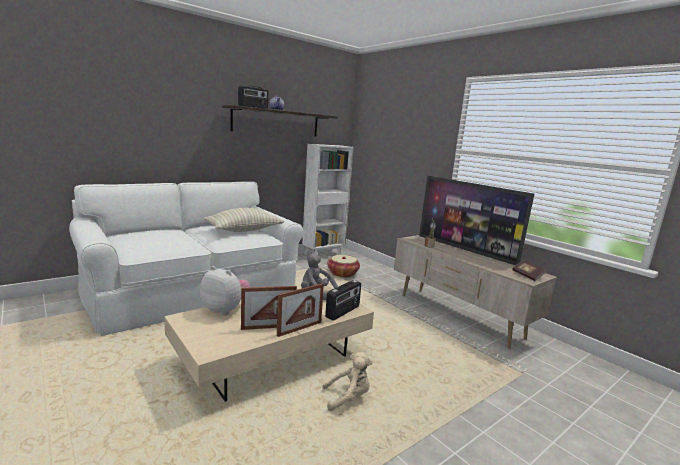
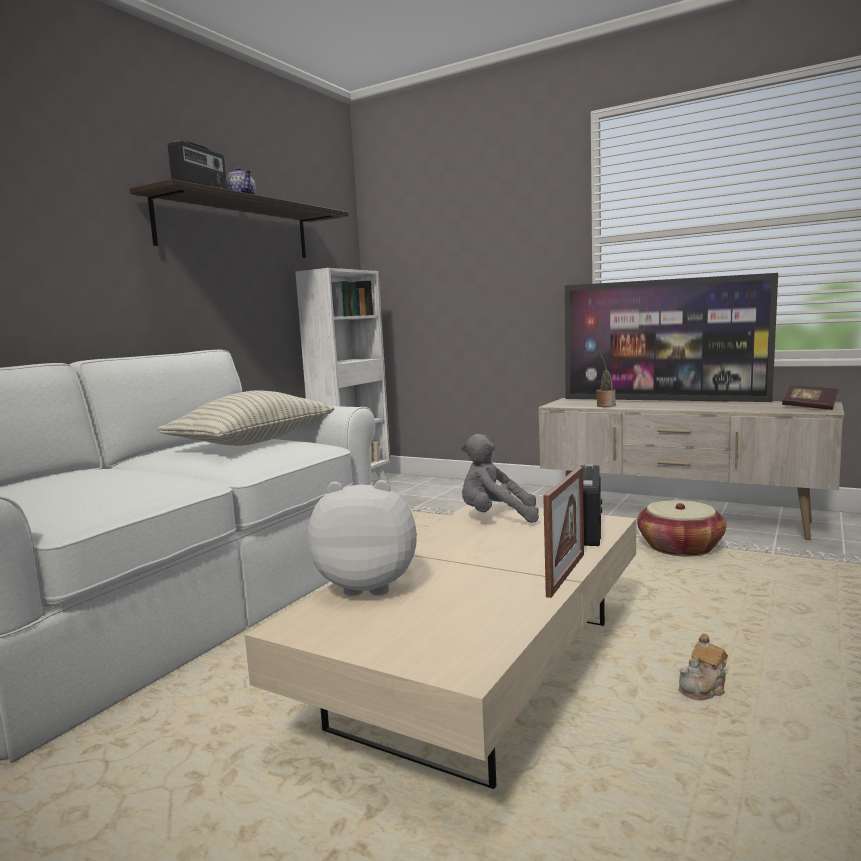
camera: 20 degrees left, 5 degrees down
(268, 327) = (505, 589): picture frame -> none
(342, 273) = (424, 507): basket -> basket (680, 548)
(348, 398) = (704, 690): beige plush toy -> teapot

